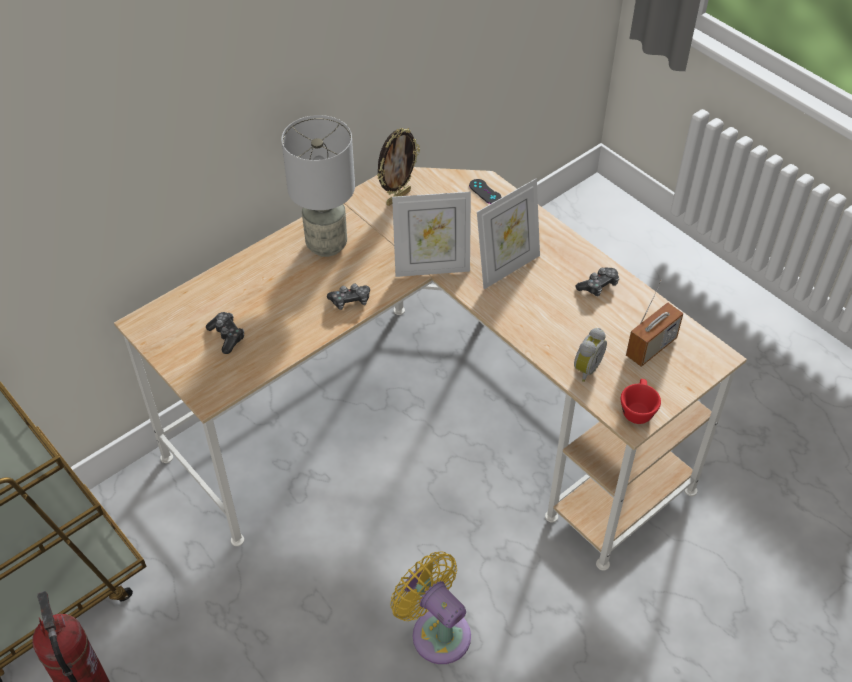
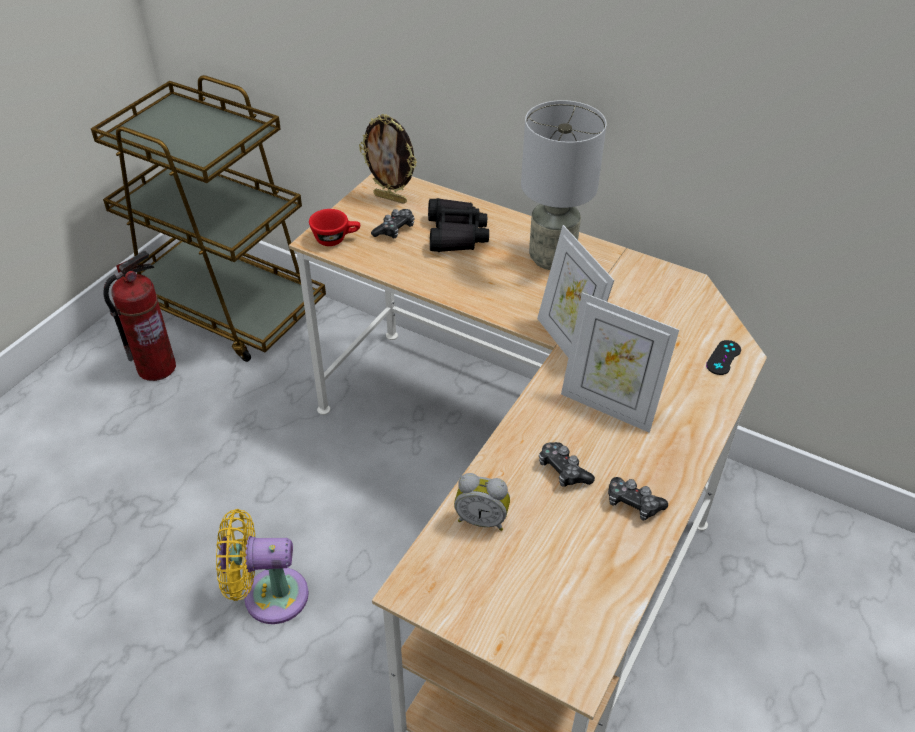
camera: 70 degrees right, 5 degrees down
(258, 295) = (456, 234): none -> black binoculars
(350, 301) = (483, 295): game controller -> game controller (563, 470)
(398, 197) = (659, 290): picture frame -> picture frame (391, 198)
(436, 631) = (268, 595): yellow fan -> yellow fan turned 120 degrees counterclockwise
(637, 409) = (436, 590): red cup -> red cup (336, 239)
(651, 347) = (553, 585): radio -> none

